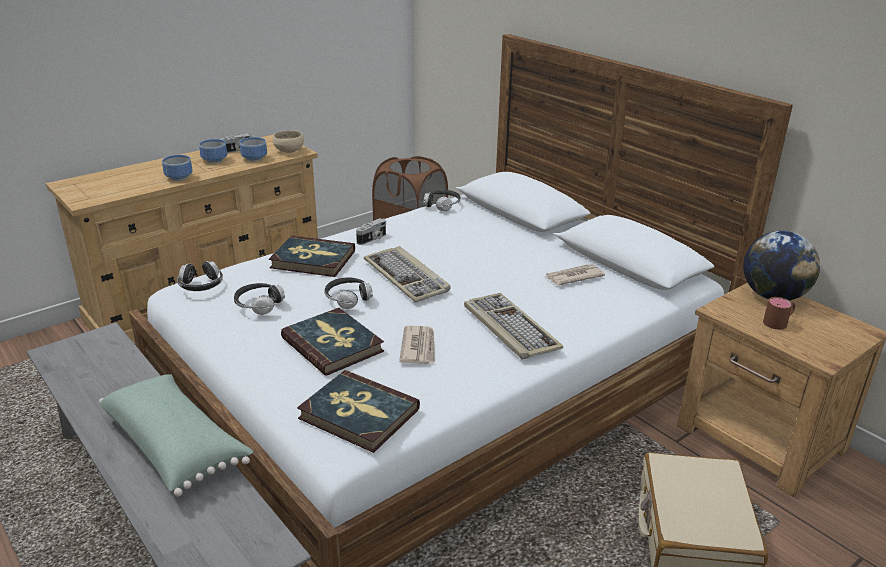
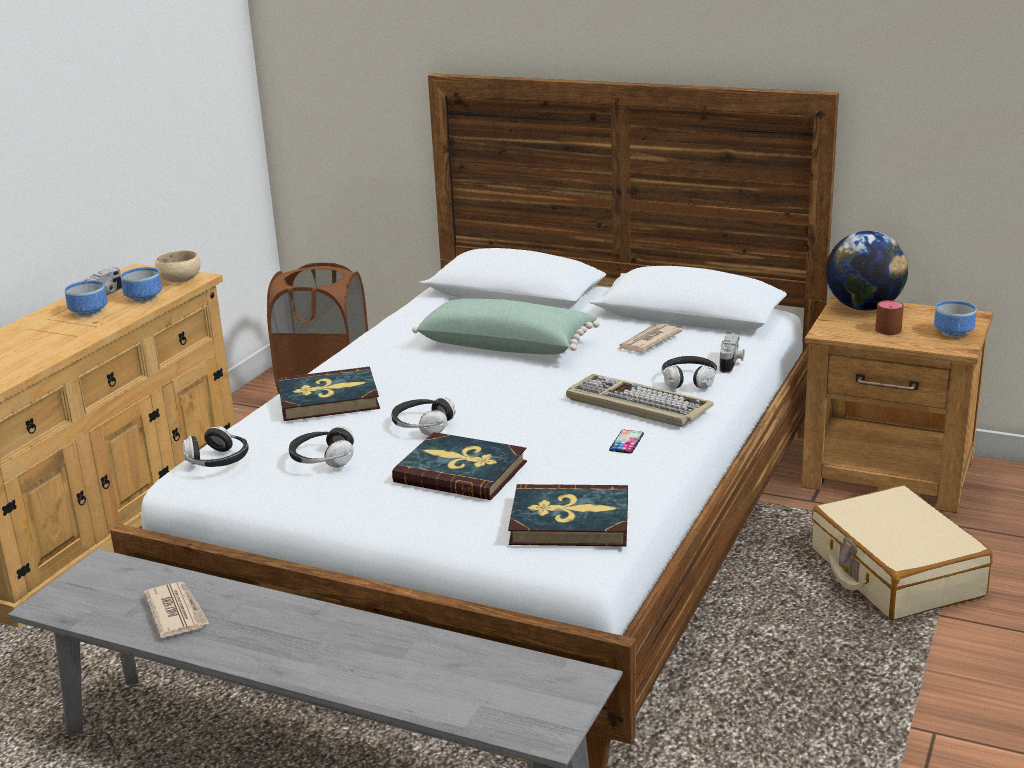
camera: 25 degrees left, 5 degrees down
(176, 446) = (351, 636): green pillow -> green pillow (507, 346)
(178, 178) = (67, 342): bowl -> bowl (953, 333)
(372, 239) = (373, 361): camera -> camera (731, 363)
(407, 277) = (465, 387): keyboard -> none
(419, 347) = (560, 447): newspaper -> newspaper (176, 612)
(442, 205) = (415, 308): headphones -> headphones (689, 381)
(469, 359) = (626, 442): none -> phone

